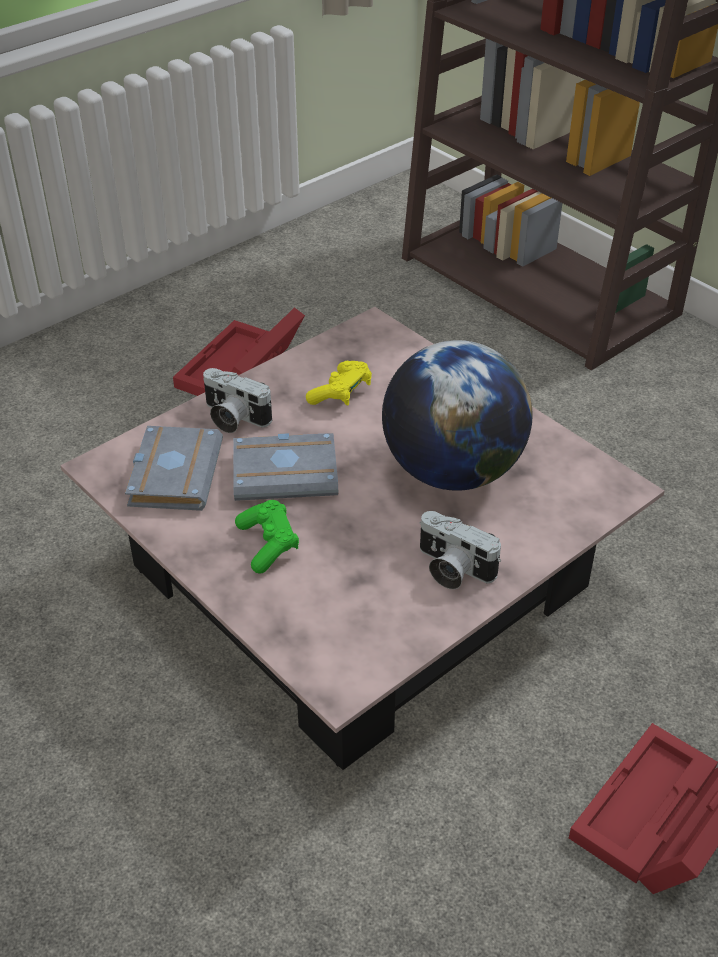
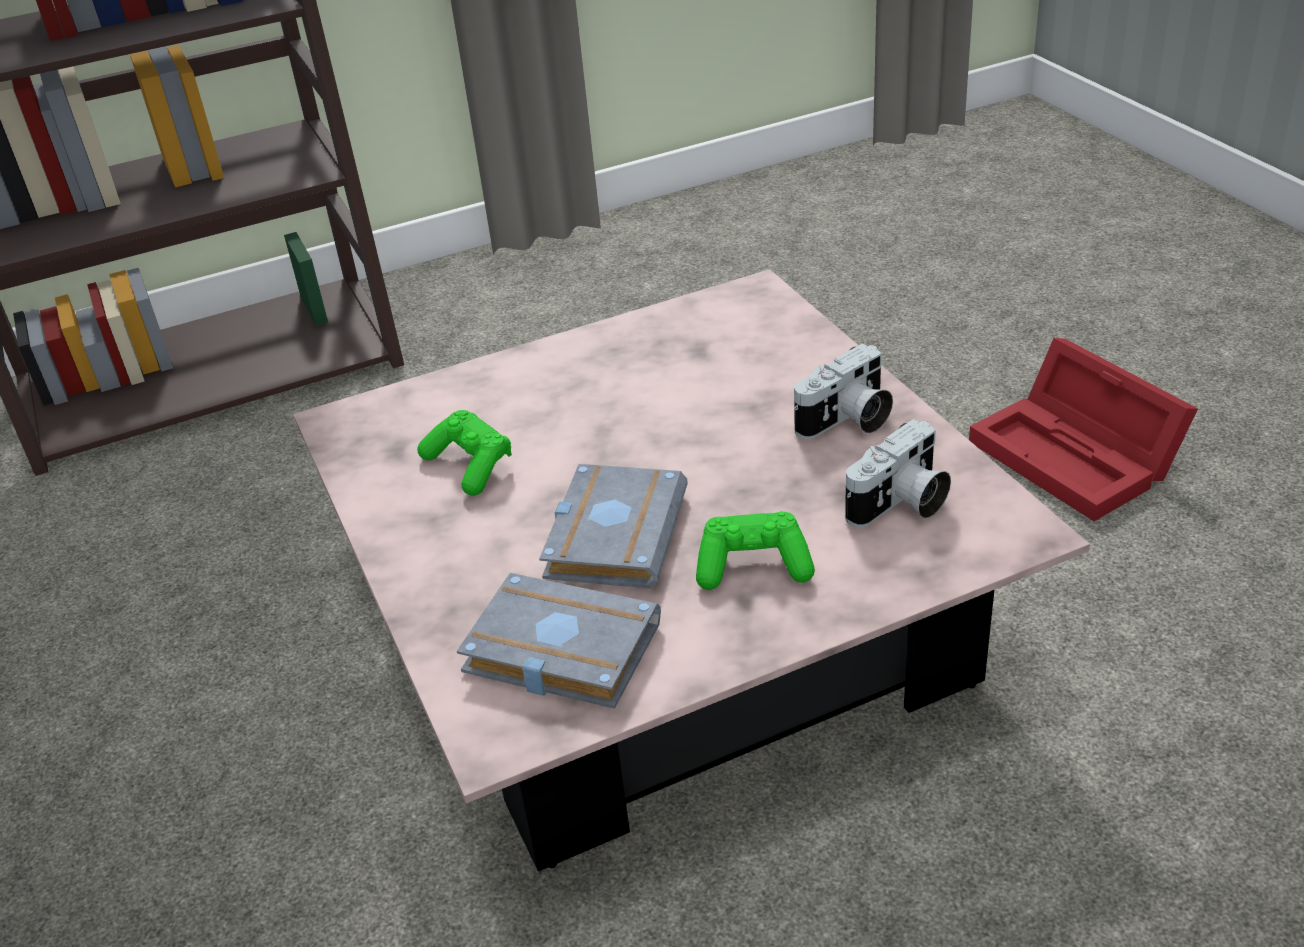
camera: 70 degrees left, 5 degrees down
(233, 418) = (461, 575): camera -> camera (901, 505)
(240, 372) = (157, 689): red storage box -> none
(341, 393) = (470, 465): yellow game controller -> green game controller
(452, 471) = (676, 397): globe -> none

